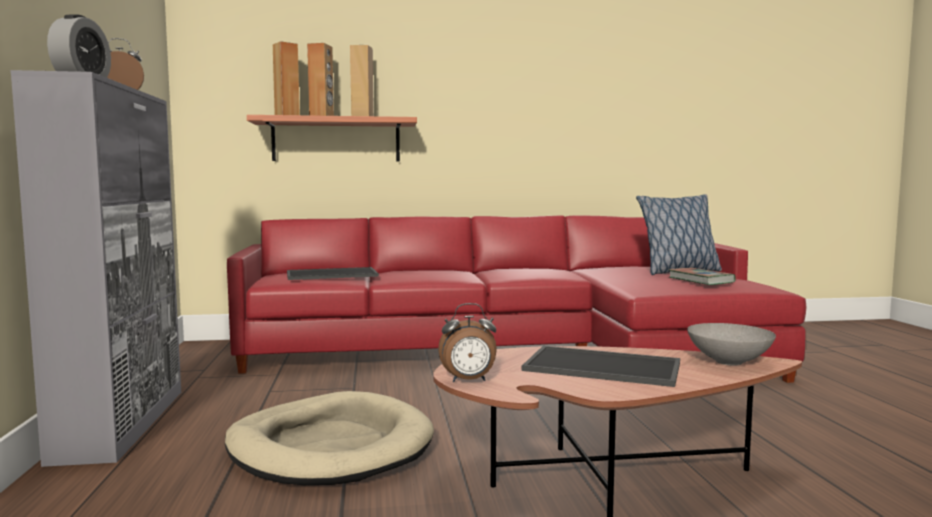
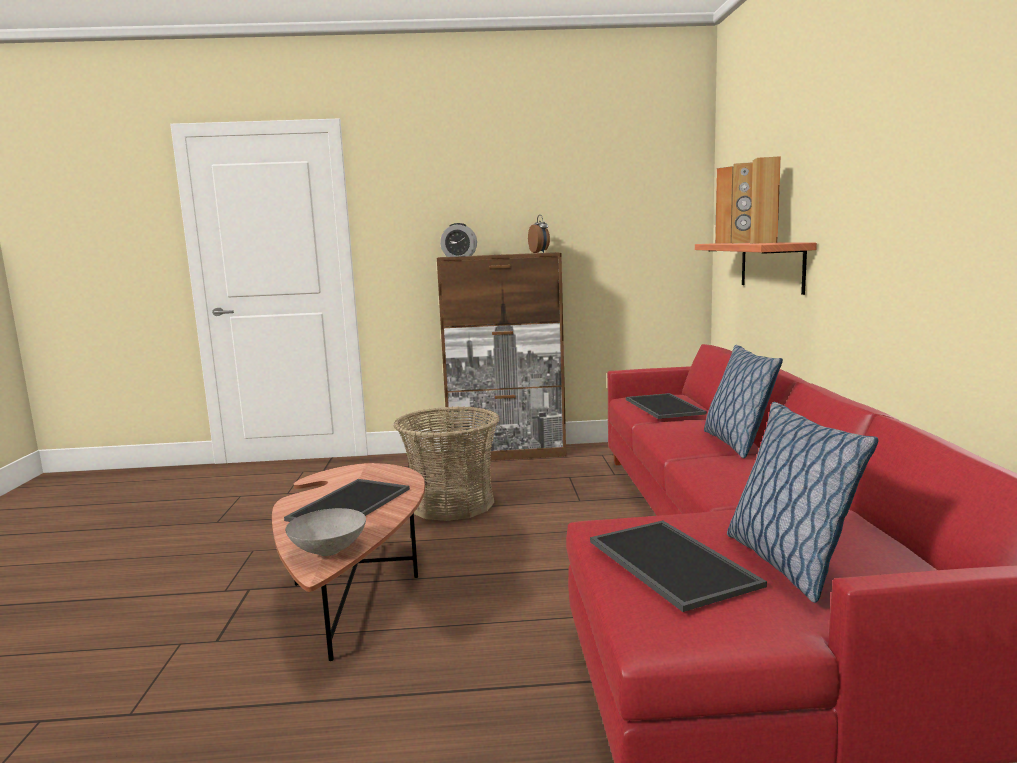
camera: 95 degrees right, 5 degrees up
(122, 423) = (507, 454): grey cabinet -> brown cabinet
(330, 446) = (452, 503): beige dog bed -> basket
(460, 270) = (736, 443): none -> pillow
(468, 381) = (346, 470): alarm clock -> none
(701, 280) = (668, 562): book -> tray

